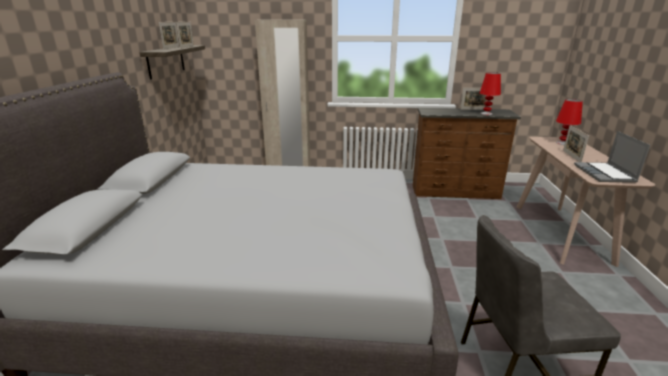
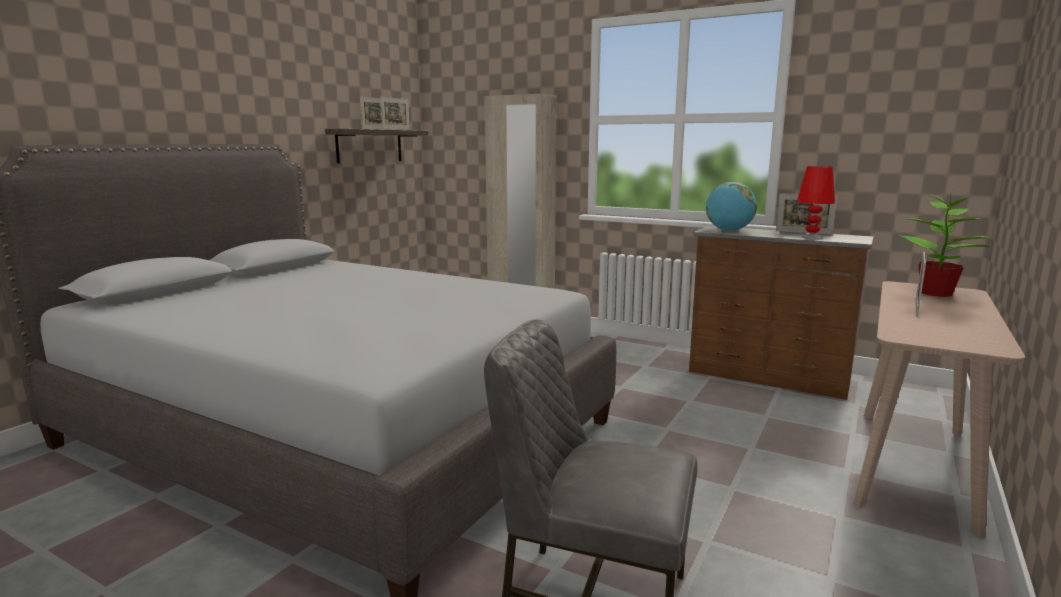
camera: 25 degrees right, 10 degrees down
(438, 112) = (729, 231): none -> globe
(562, 143) = (937, 293): red table lamp -> potted plant
(605, 174) = (937, 333): laptop -> none

